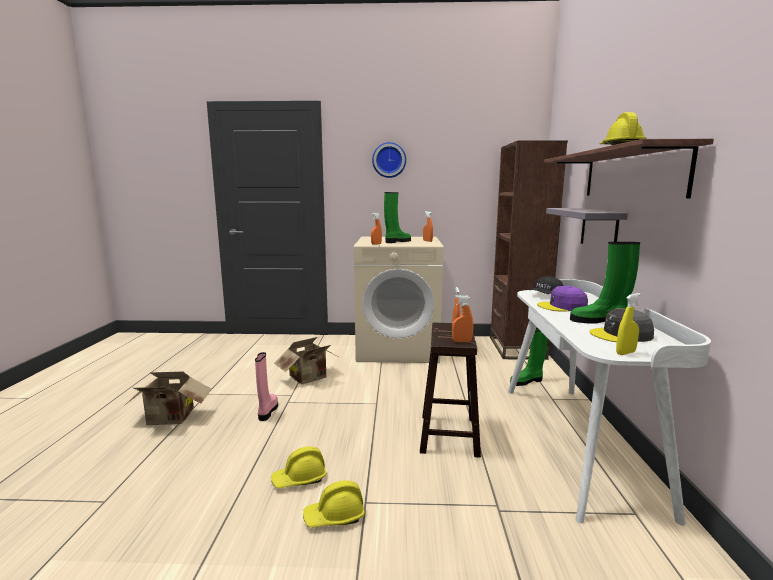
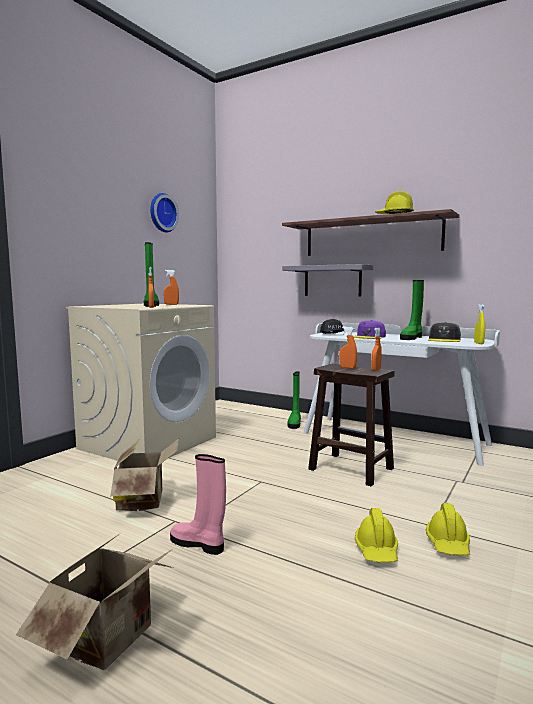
camera: 60 degrees left, 5 degrees down
(389, 160) = (91, 205): wall clock -> wall clock (162, 213)
(516, 348) = (232, 409): brown bookcase -> none

